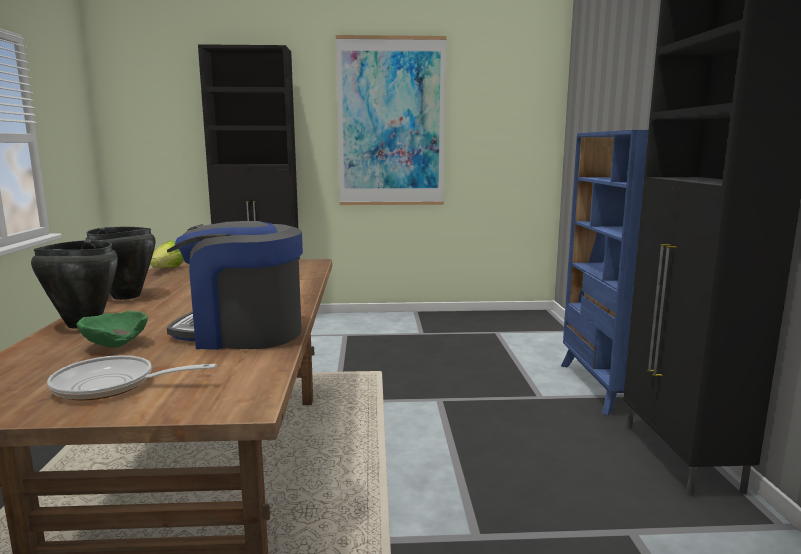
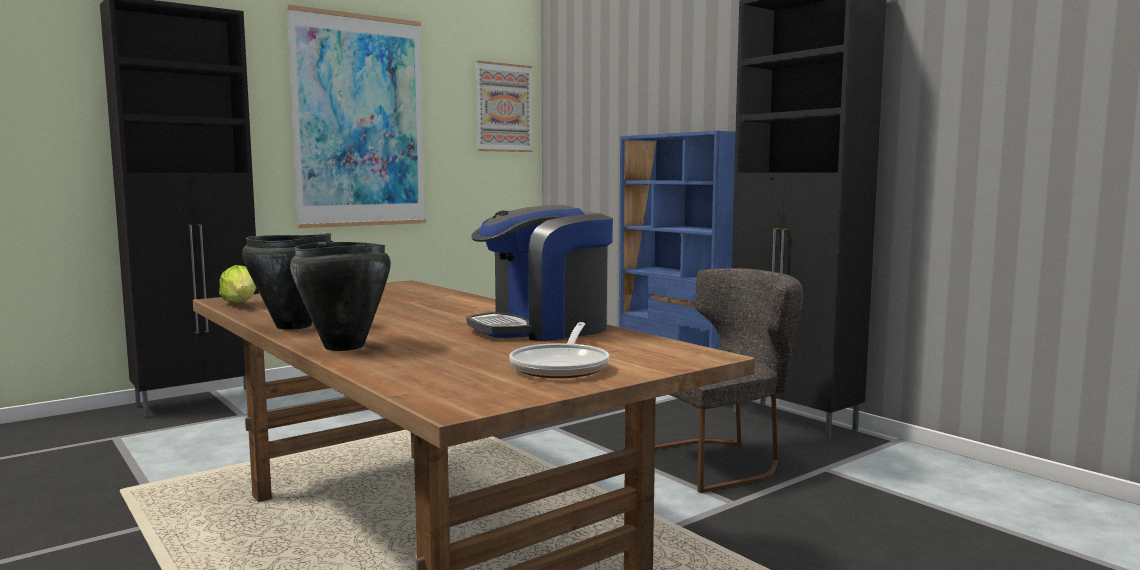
camera: 35 degrees left, 5 degrees down
(112, 385) = (562, 366): frying pan -> frying pan turned 45 degrees counterclockwise
(116, 345) = (453, 351): green bowl -> none
(525, 105) = (503, 108): none -> picture
(529, 481) = (718, 461): none -> grey chair

